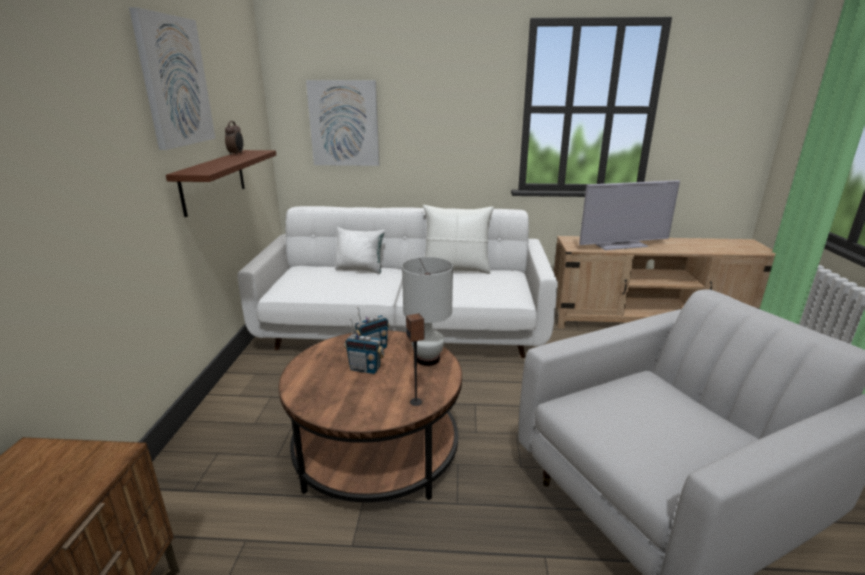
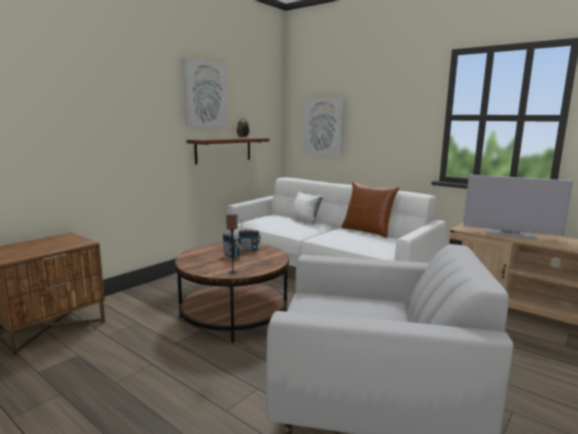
camera: 35 degrees right, 10 degrees down
(428, 359) = (269, 260): white table lamp -> none
(456, 269) = (367, 231): white pillow -> brown pillow

